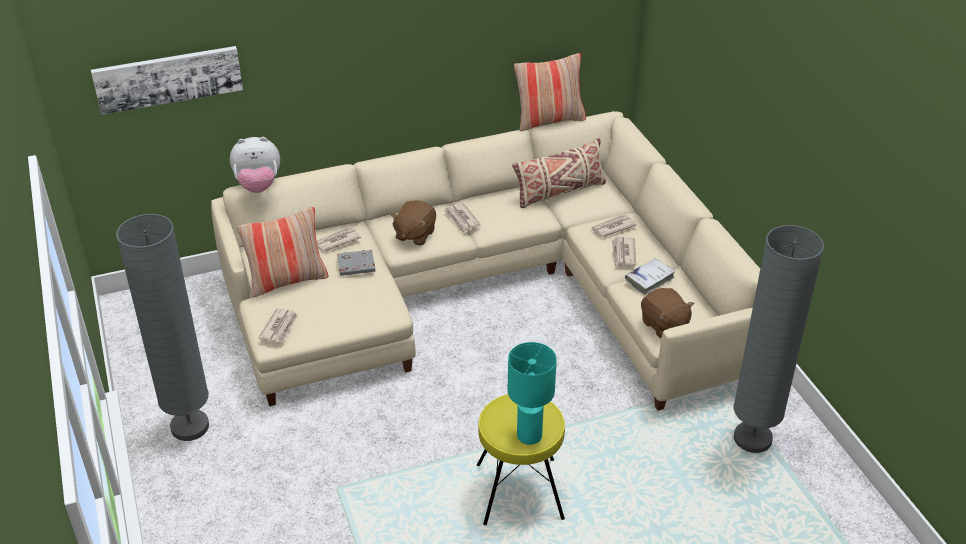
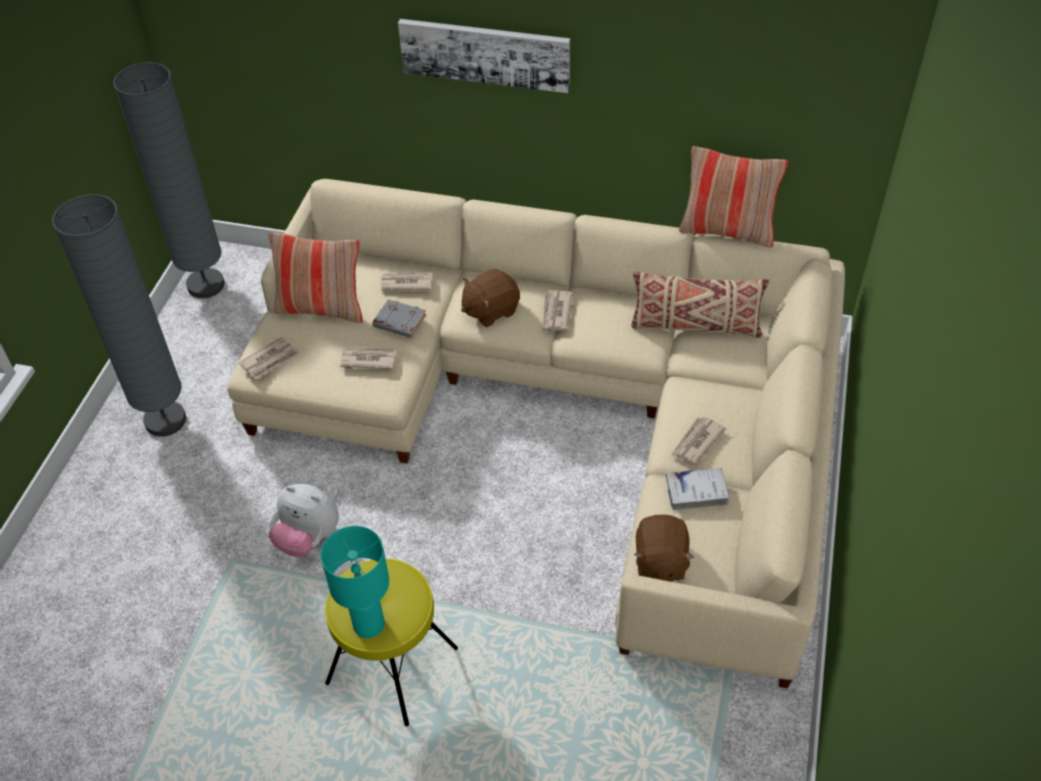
camera: 35 degrees right, 10 degrees up
(168, 78) = (268, 38): picture -> picture (485, 53)
(258, 186) = (349, 189): plush toy -> plush toy (308, 538)
(612, 227) = (715, 401): newspaper -> newspaper (368, 359)
(752, 439) = (699, 754): grey floor lamp -> grey floor lamp (206, 285)

